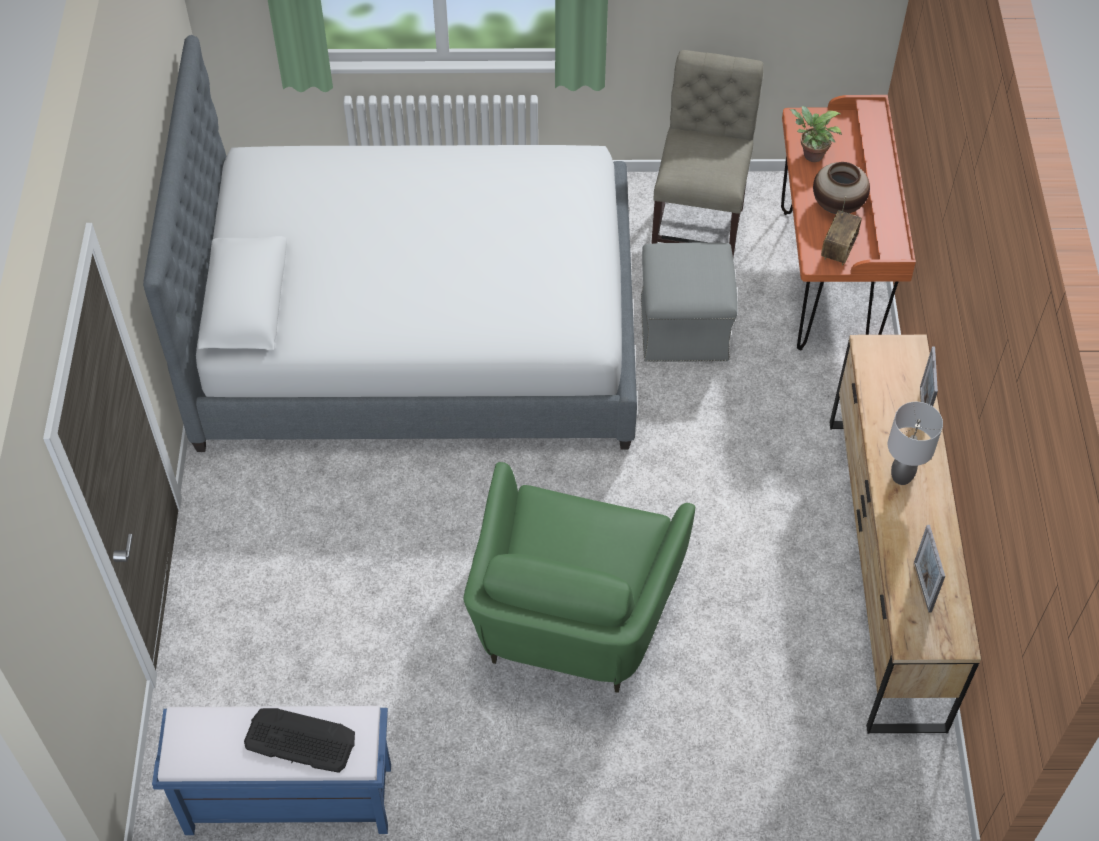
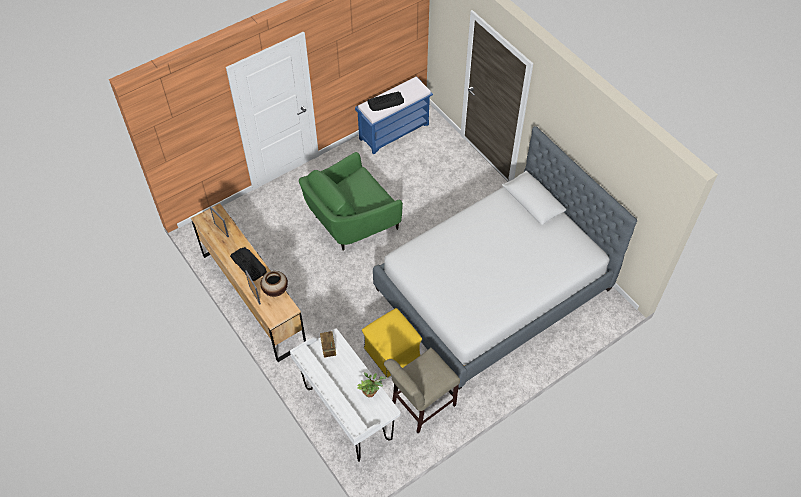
camera: 145 degrees right, 0 degrees up
(571, 619) = (351, 221): green armchair -> green armchair turned 105 degrees counterclockwise
(684, 327) = (392, 352): grey ottoman -> yellow ottoman
(699, 230) = (420, 405): beige chair -> beige chair turned 75 degrees clockwise
(827, 279) = (347, 414): orange desk -> white desk
(837, 206) = (342, 371): vase -> vase (275, 290)
(902, 477) = (248, 264): grey table lamp -> keyboard

